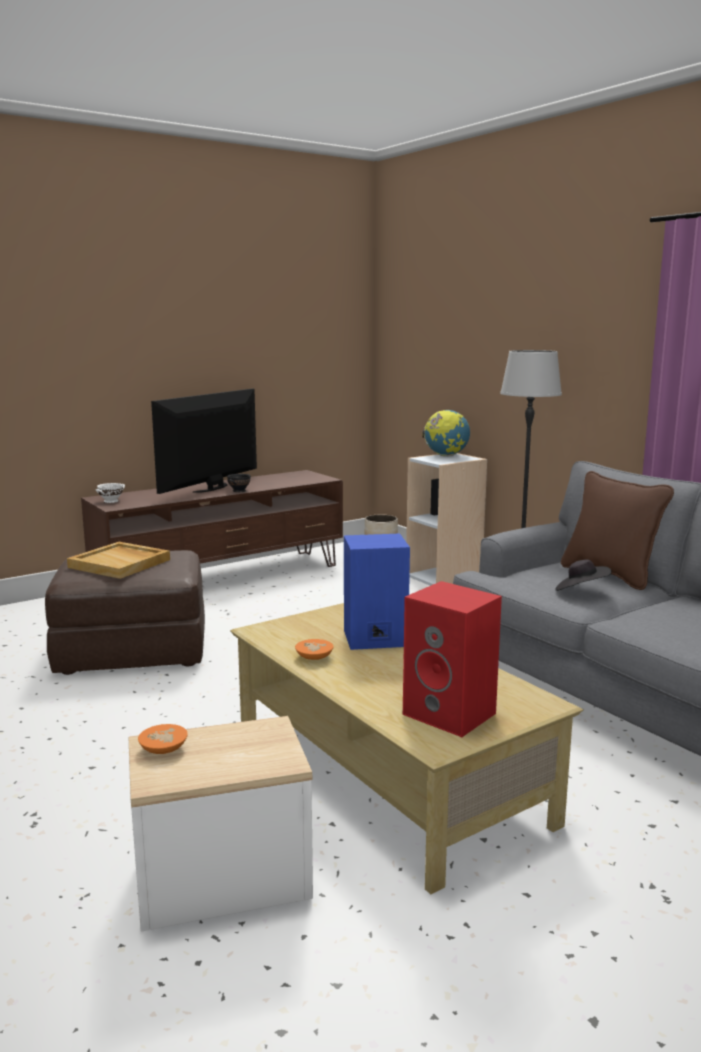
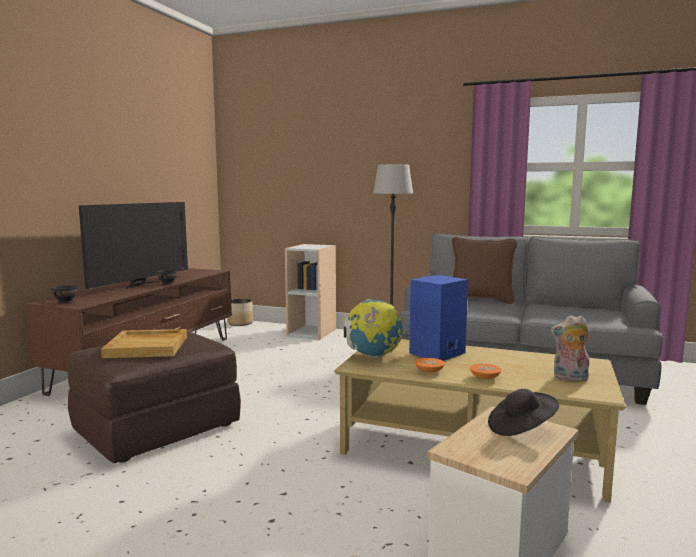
camera: 35 degrees left, 5 degrees down
(111, 501) = (66, 302): white bowl -> black bowl
(164, 750) = (472, 449): orange bowl -> orange bowl (486, 377)
(213, 488) = (140, 284): television -> television turned 150 degrees counterclockwise
(446, 456) = (306, 245): globe -> globe (373, 356)
(452, 714) = (569, 378): red speaker -> plush toy
(581, 591) = (489, 308): black hat -> black hat (521, 429)

